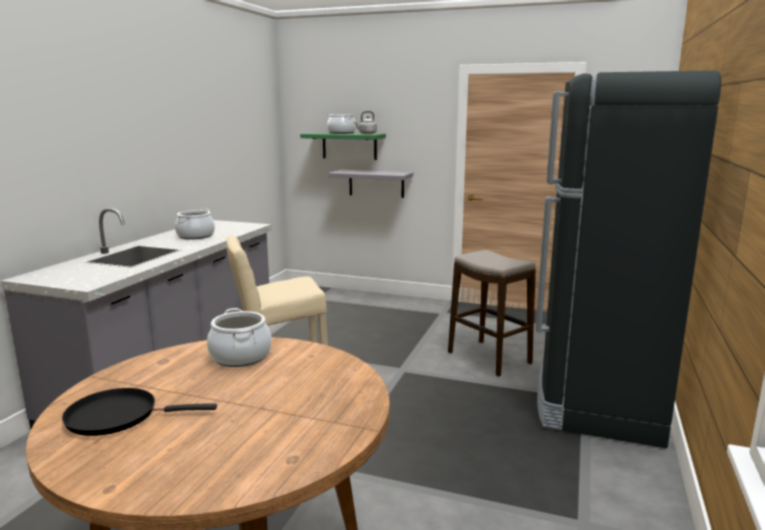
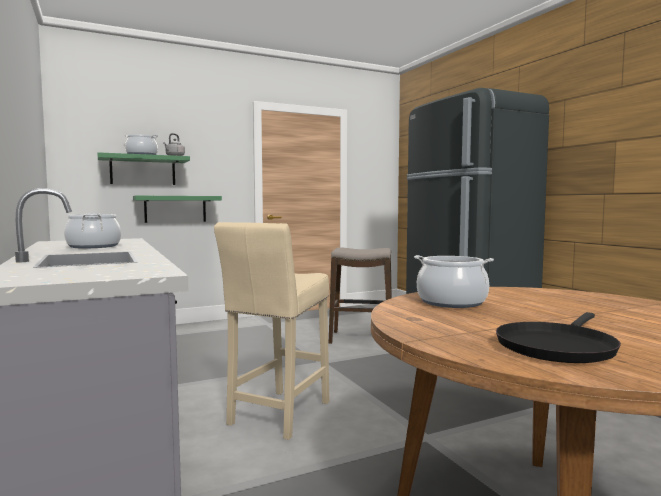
camera: 45 degrees left, 10 degrees down
(376, 183) = (175, 209): grey shelf -> green shelf

